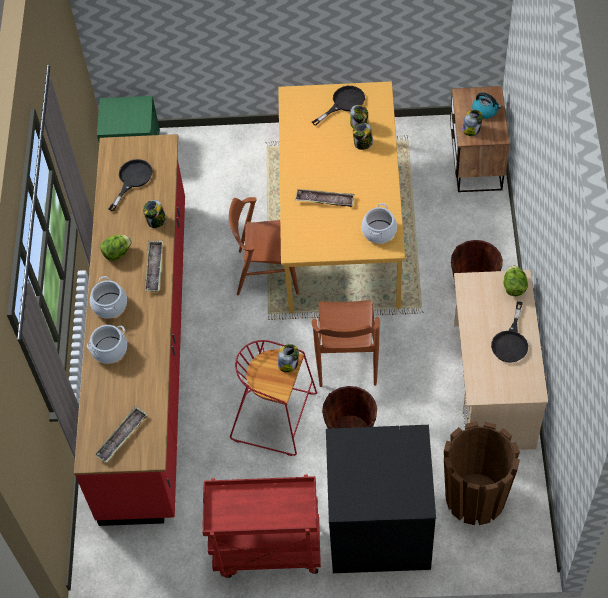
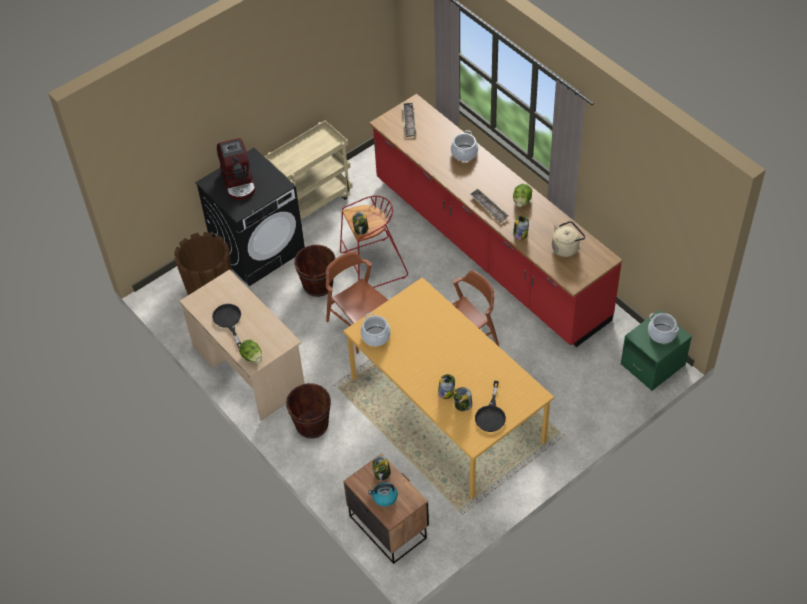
camera: 140 degrees right, 5 degrees down
(110, 305) = (491, 173): cooking pot -> cooking pot (661, 333)
(132, 180) = (566, 247): black frying pan -> beige kettle
(267, 551) = (313, 201): red cart -> beige cart
(325, 200) = (433, 334): tray -> none
(384, 479) = (239, 182): none -> coffee machine

